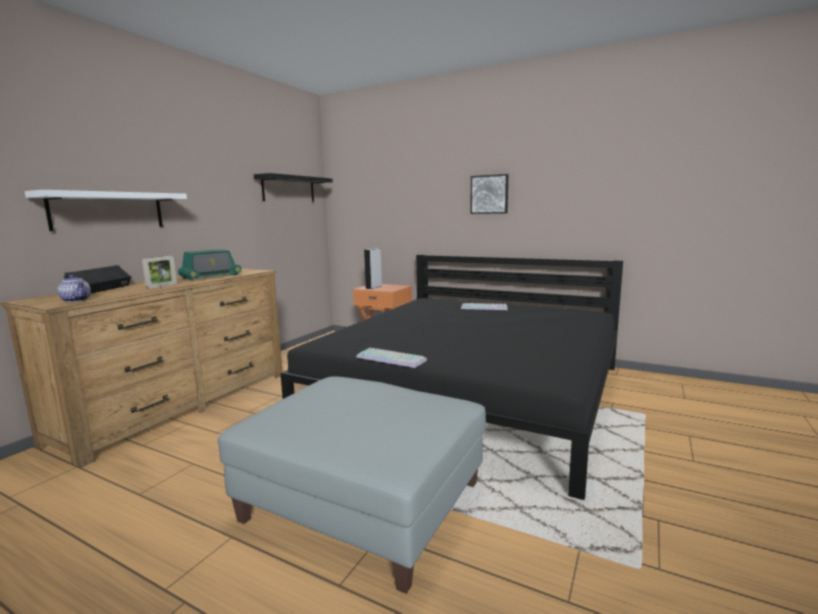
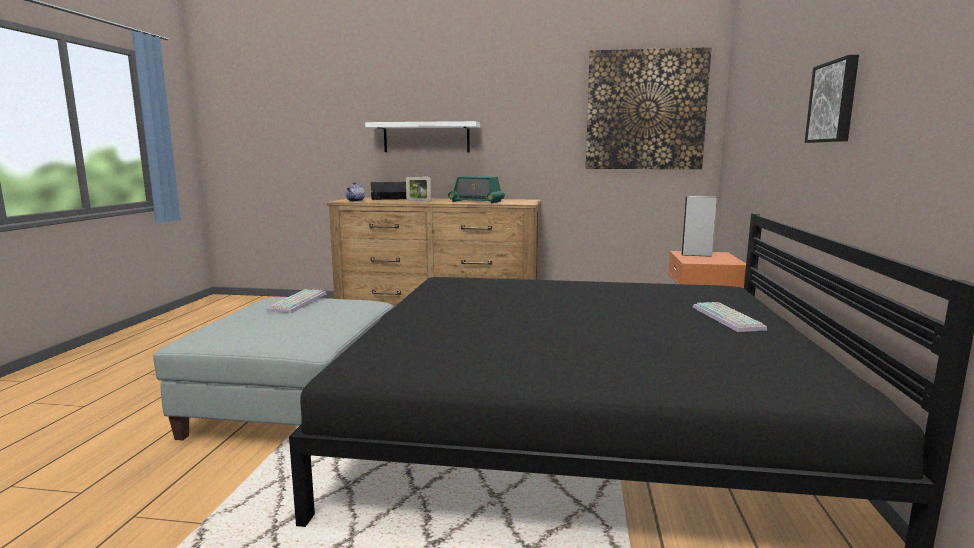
camera: 70 degrees right, 0 degrees up
(288, 189) = (645, 110): black shelf -> picture
(392, 358) = (409, 303): keyboard -> keyboard (298, 302)

